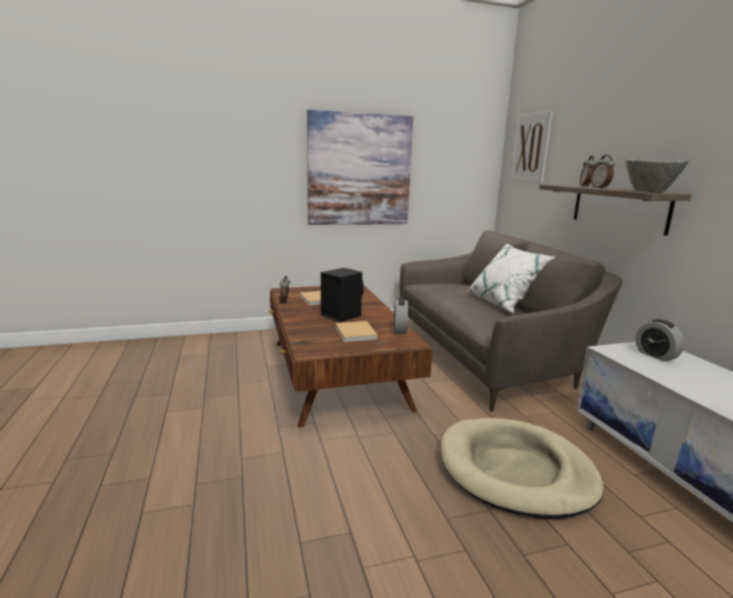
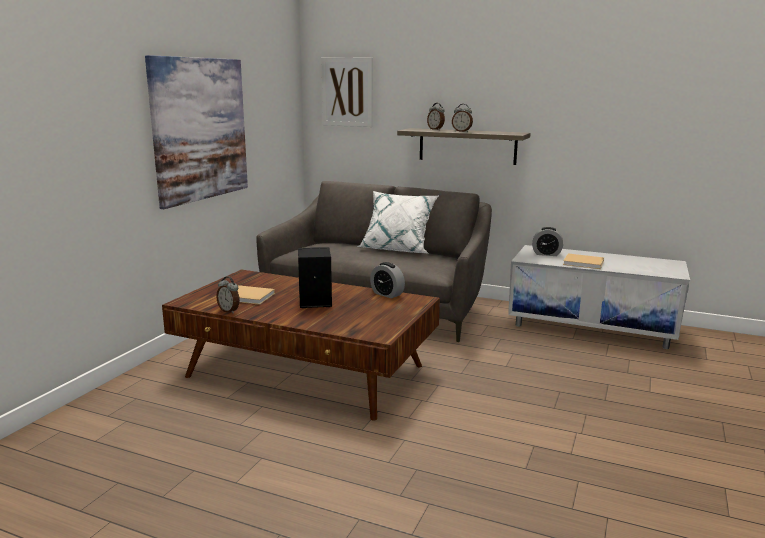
camera: 50 degrees left, 0 degrees up
(356, 333) = (368, 309): beige book -> beige book (584, 263)
(515, 471) = (533, 366): beige dog bed -> none
(649, 192) = (509, 133): grey bowl -> none

